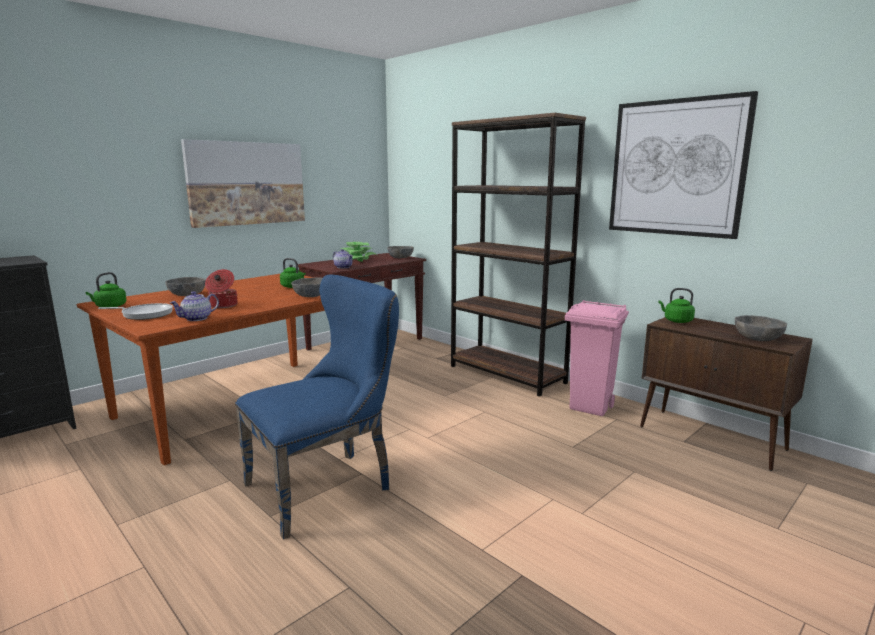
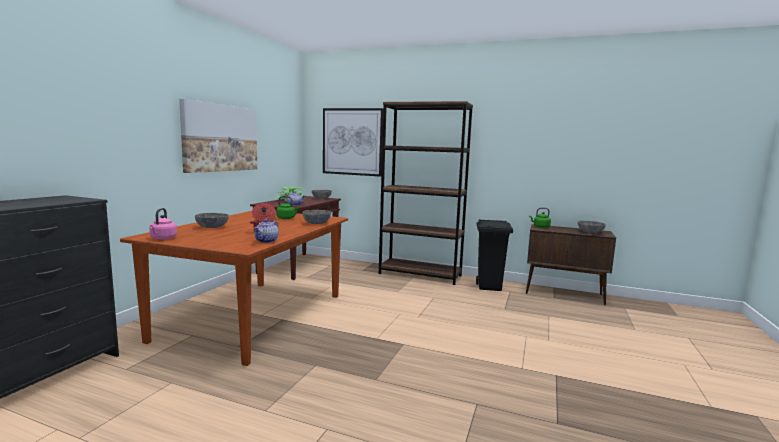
camera: 25 degrees left, 5 degrees down
(109, 306) = (163, 238): green kettle -> pink kettle
(144, 314) = (213, 241): frying pan -> none
(328, 485) = (390, 354): blue chair -> none
(591, 407) = (489, 287): pink trash can -> black trash can
(676, 168) = (531, 138): picture -> picture (352, 142)

